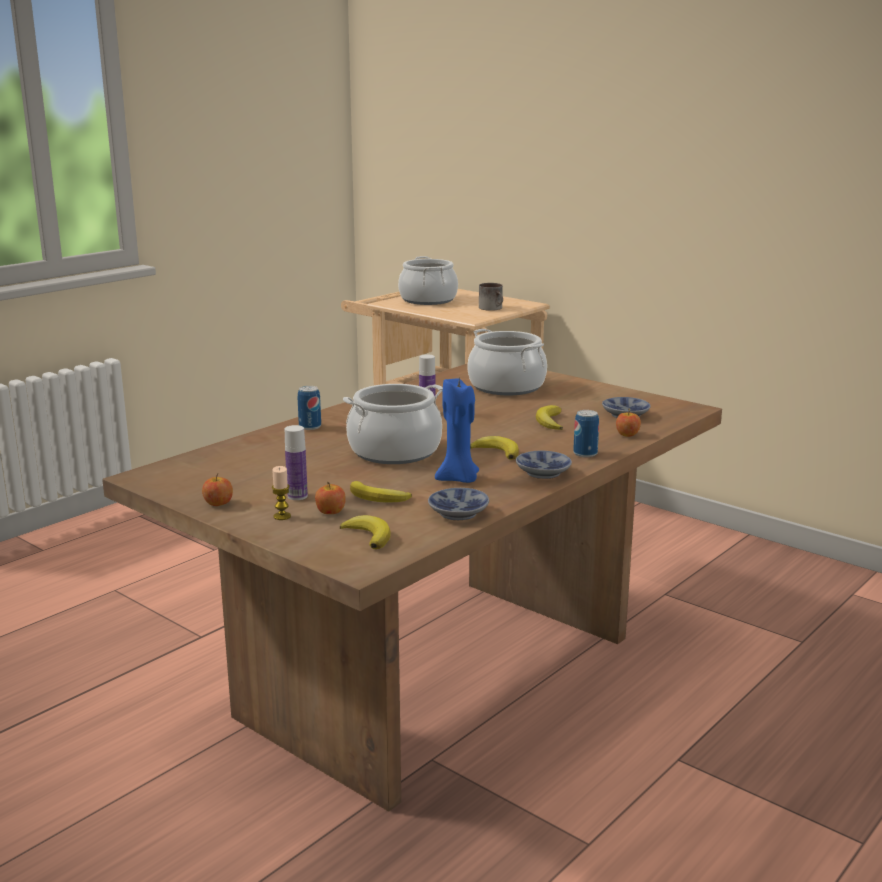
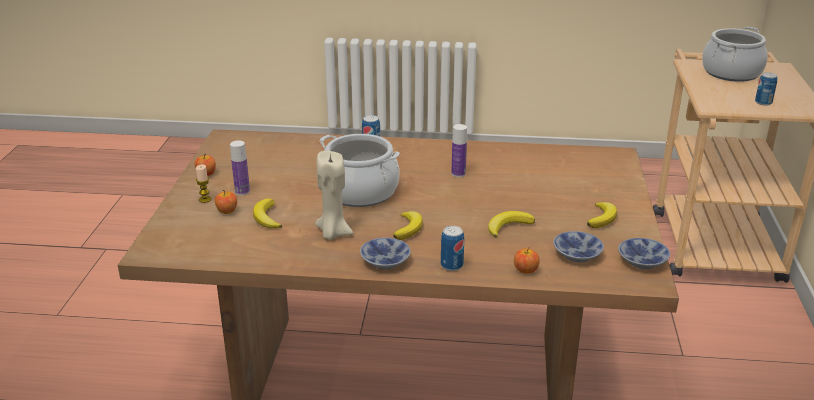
camera: 55 degrees right, 10 degrees up
(368, 536) = (199, 238): banana -> banana (602, 218)
(459, 479) = (333, 233): blue candle -> beige candle
(459, 512) = (270, 254): bowl -> bowl (644, 261)
(493, 308) = (763, 102): mug -> can
(506, 386) = (569, 181): cooking pot -> none

